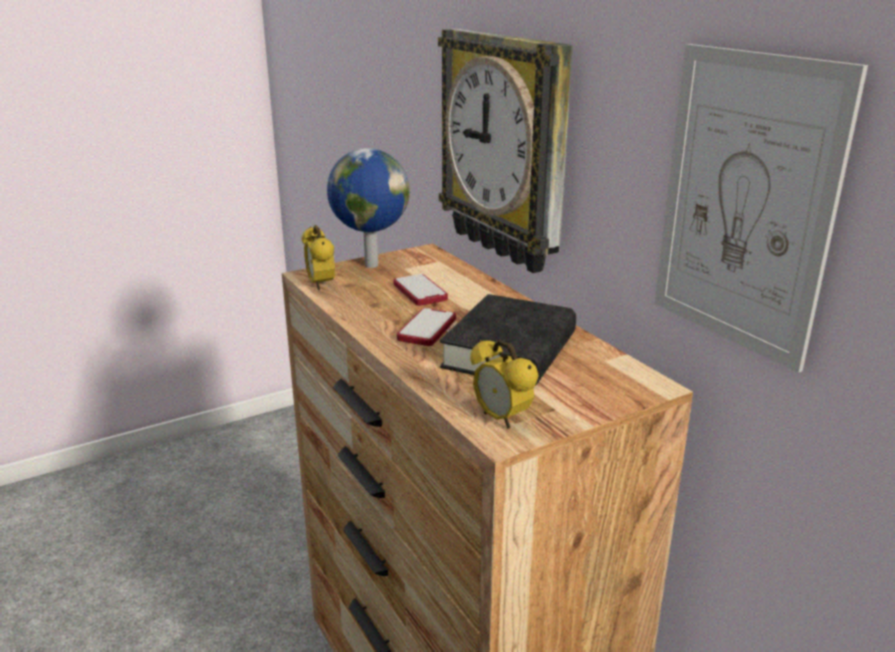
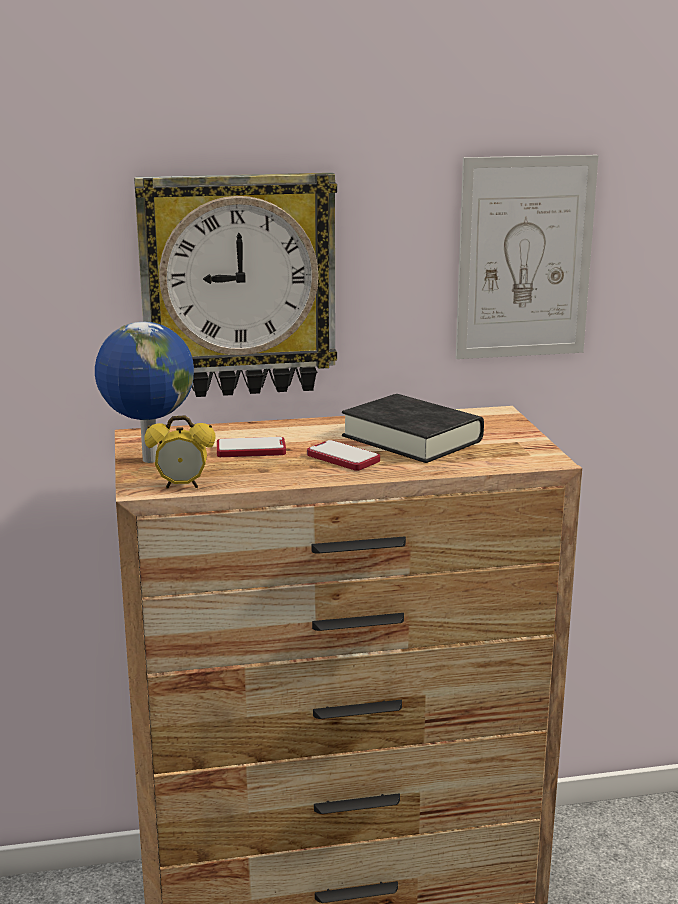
camera: 70 degrees left, 5 degrees down
(501, 419) = (523, 457): alarm clock -> none

